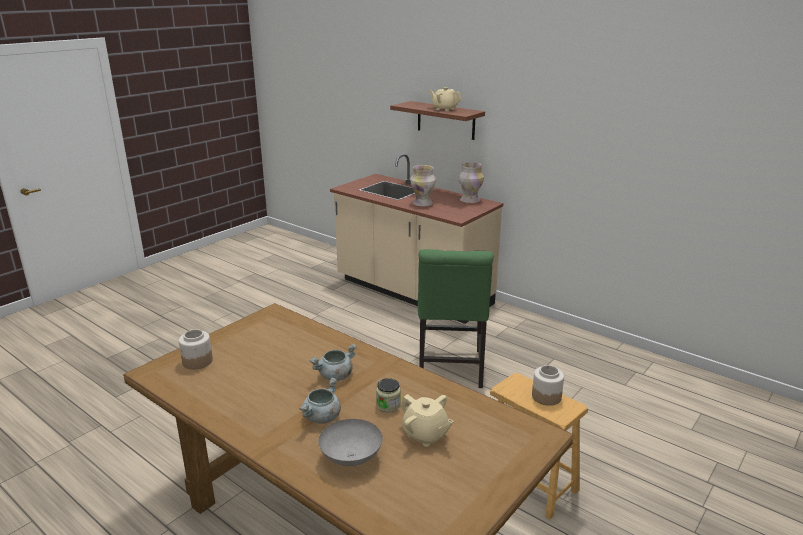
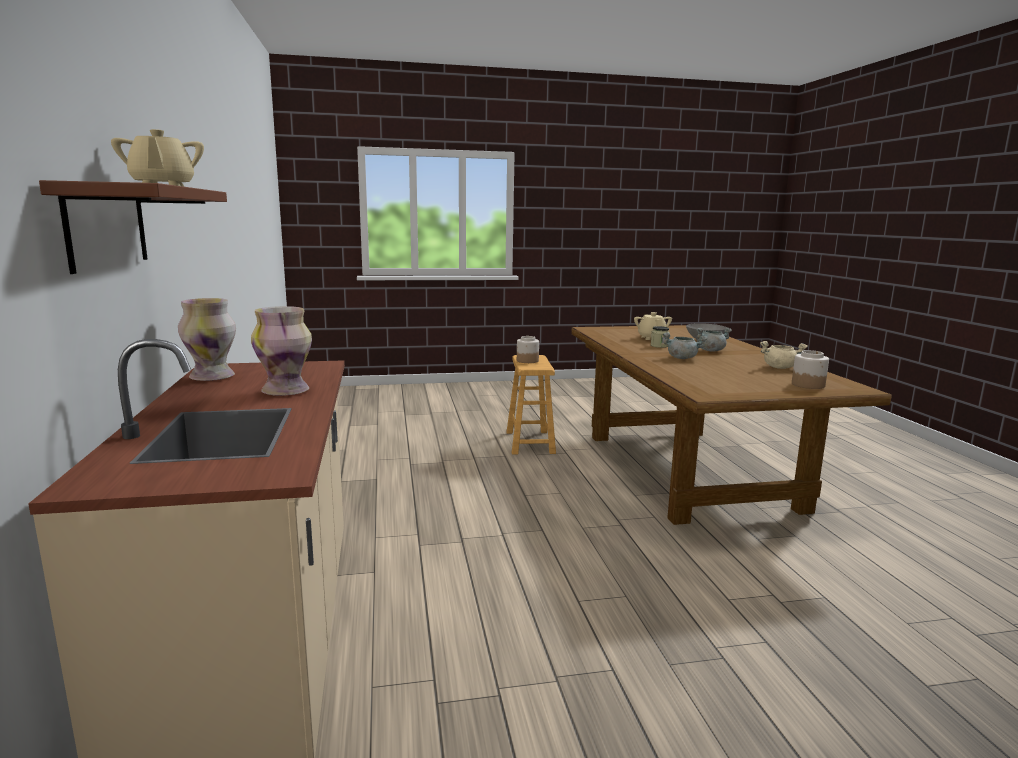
camera: 140 degrees left, 10 degrees down
(227, 395) = (780, 367): none -> beige cooking pot
(450, 370) = (452, 512): green chair -> none

